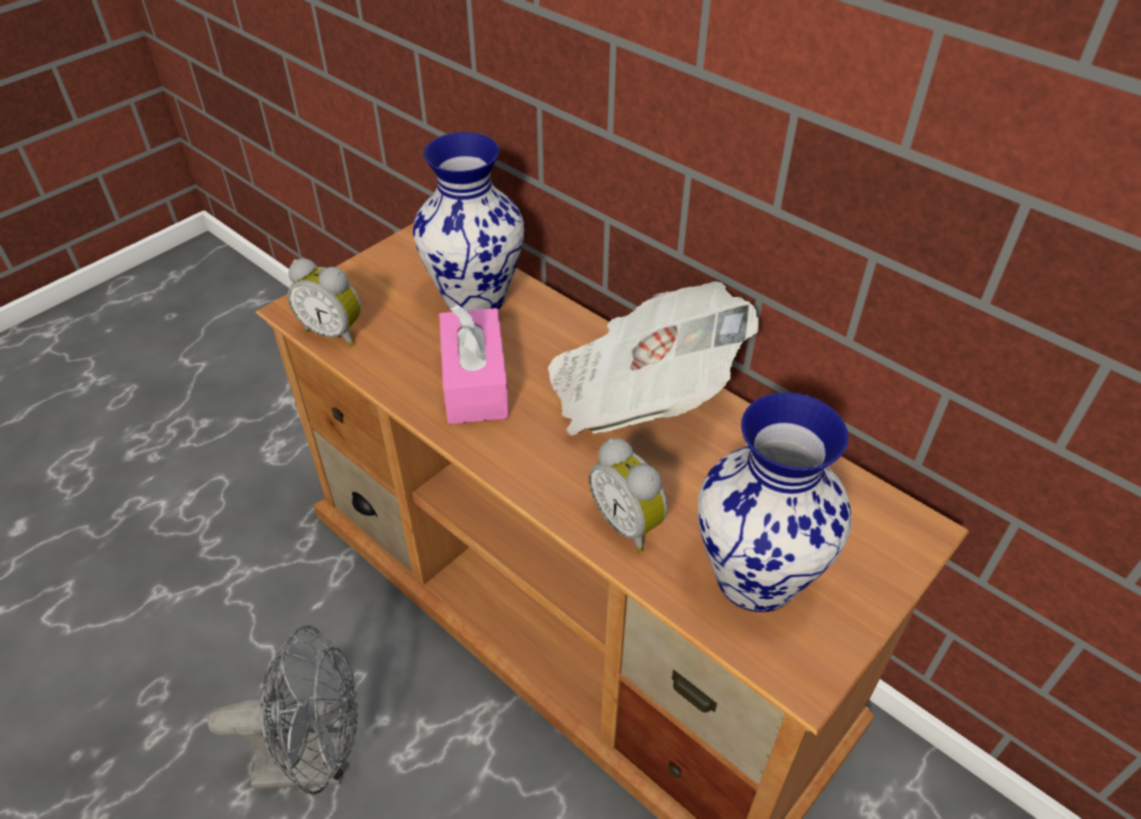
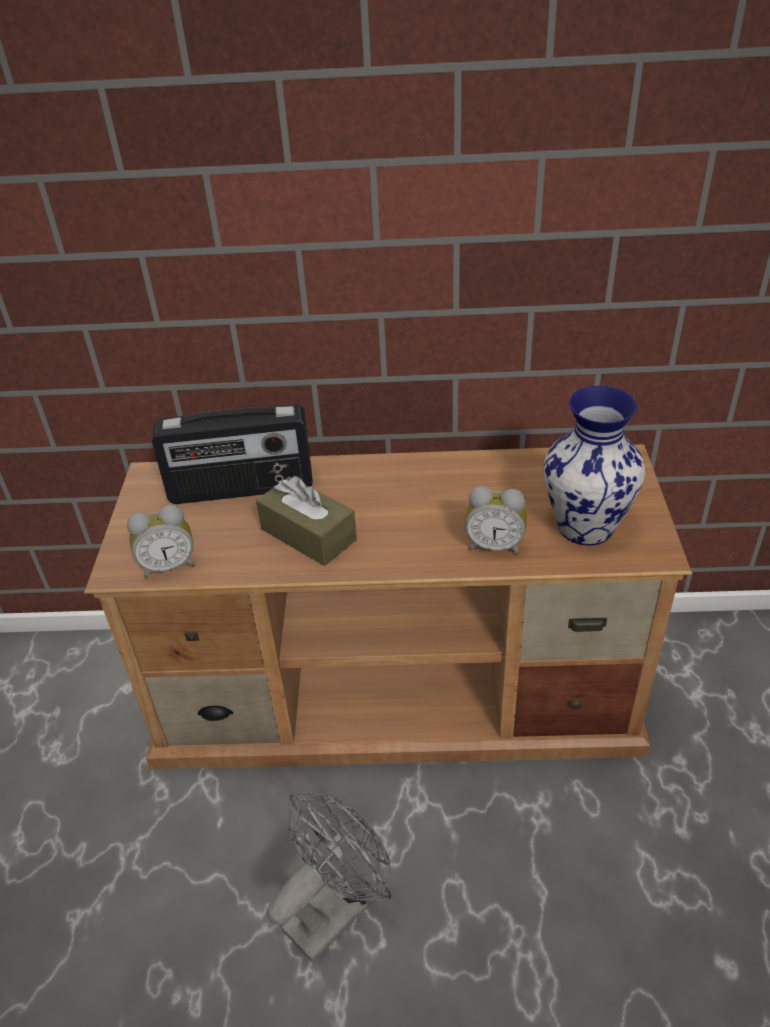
camera: 40 degrees left, 5 degrees down
(475, 382) = (308, 534): pink tissue box -> brown tissue box
(477, 298) = (241, 489): vase -> radio
(639, 395) = (414, 481): newspaper -> none

